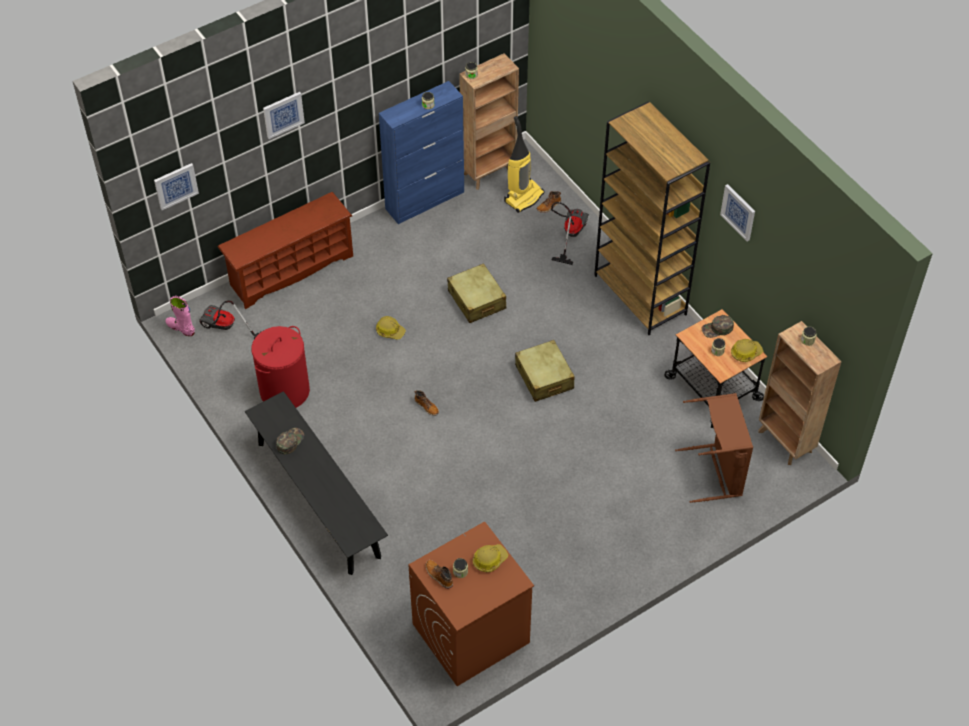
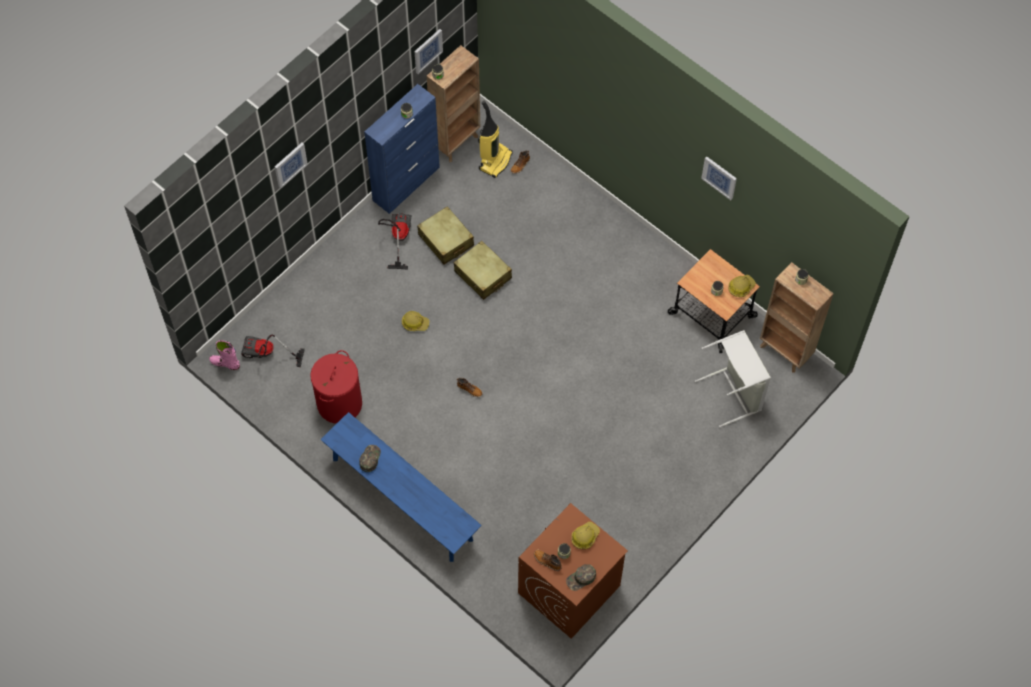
camera: 15 degrees left, 10 degrees up
(176, 185) = (210, 253): picture -> picture (427, 50)
(291, 270) = (306, 282): brown shoe rack -> none
(318, 499) = (402, 499): black bench -> blue bench
(544, 377) = (564, 337): beige suitcase -> beige suitcase (446, 240)
(569, 234) = (547, 190): vacuum cleaner -> vacuum cleaner (398, 238)
(641, 295) = (626, 237): brown bookcase -> none
(716, 472) = (734, 393): brown laundry basket -> grey laundry basket
(717, 329) = (711, 269): green cap -> green cap (581, 578)

